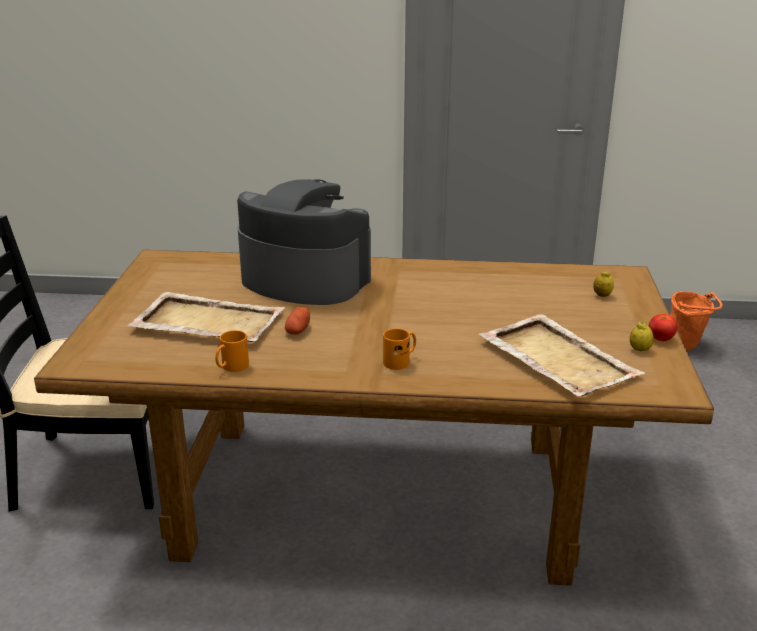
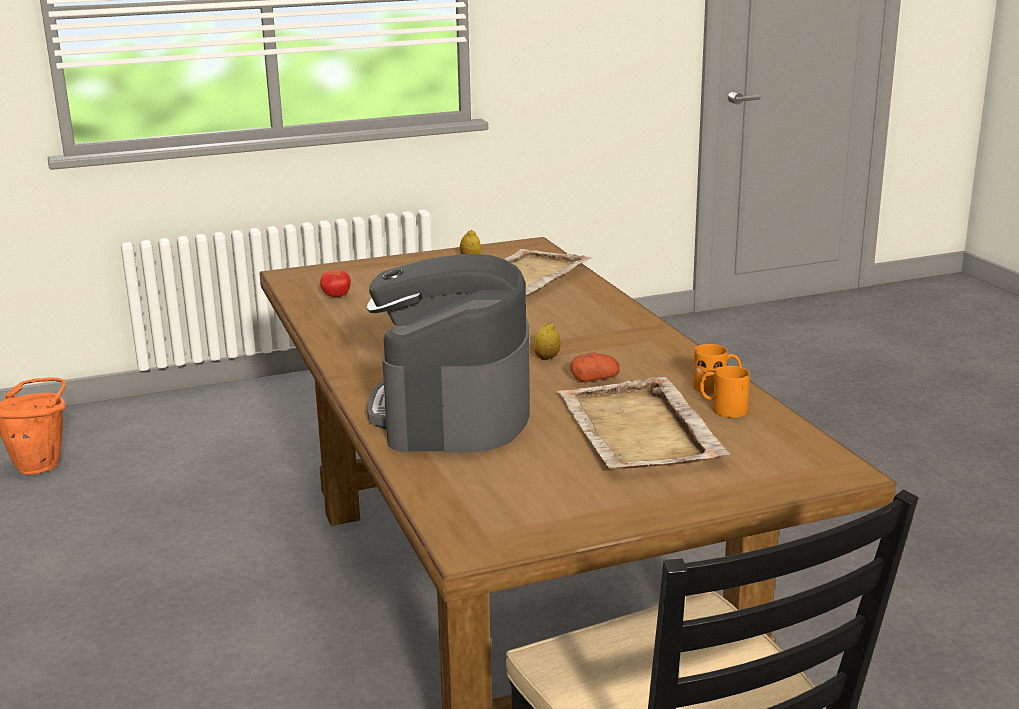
camera: 115 degrees left, 5 degrees down
(400, 361) = (601, 325): orange mug -> orange mug (722, 409)
(602, 295) = (360, 278): lemon -> lemon (546, 358)
(660, 339) = (441, 254): tomato -> tomato (336, 296)

